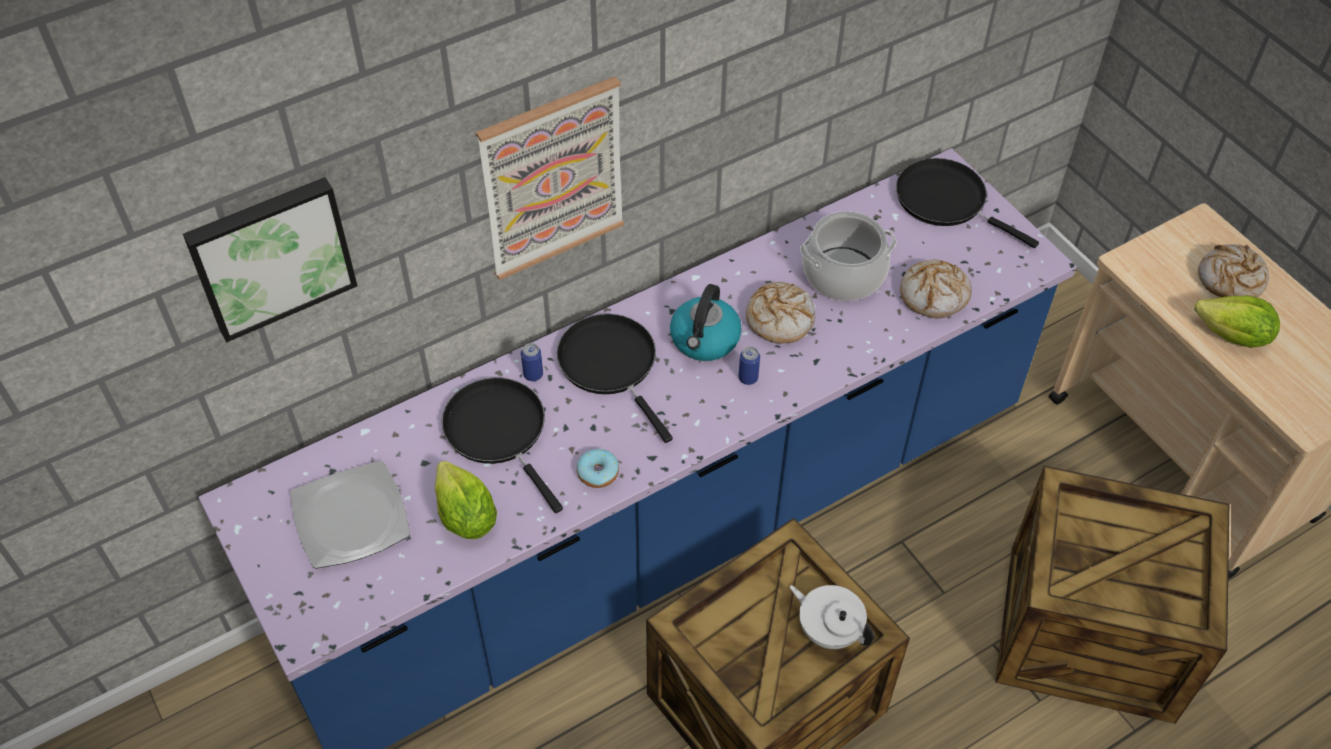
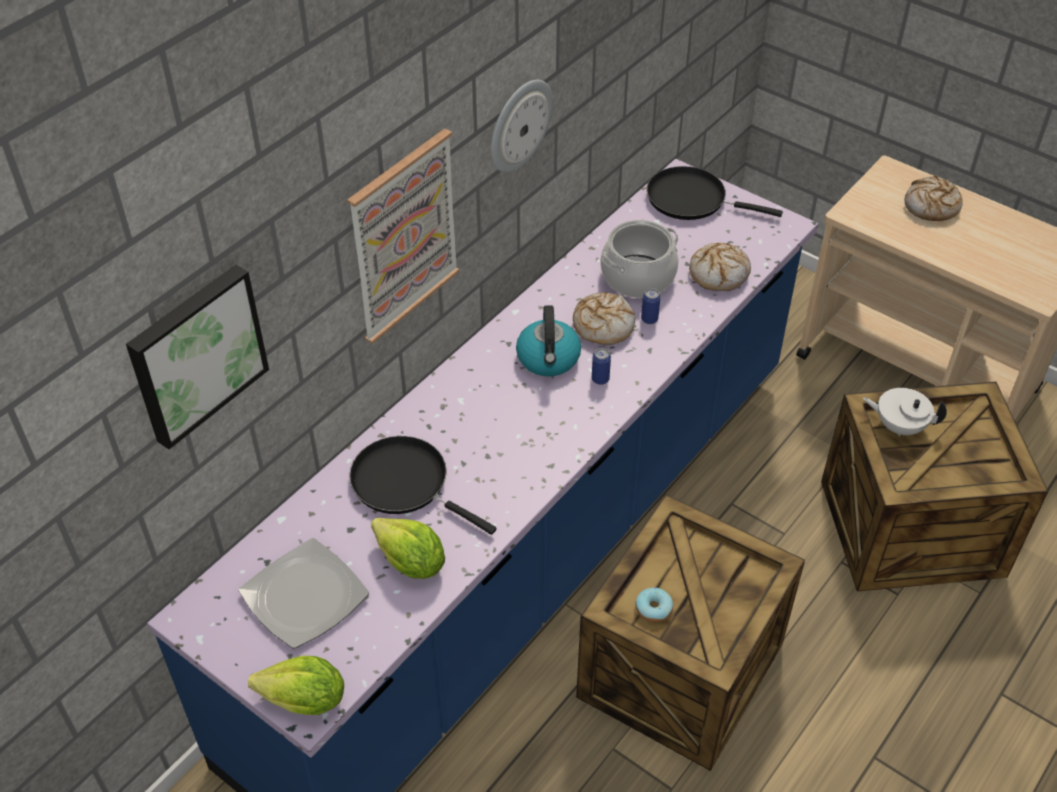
camera: 20 degrees left, 5 degrees down
(533, 375) = (413, 428): can -> can (649, 319)
(598, 473) = (510, 492): donut -> donut (653, 609)
(611, 365) = (478, 401): black frying pan -> none
(722, 85) = (519, 125): none -> wall clock
(829, 630) = (735, 575): white teapot -> white teapot (899, 426)
(1233, 337) = (954, 247): lettuce -> lettuce (305, 701)

